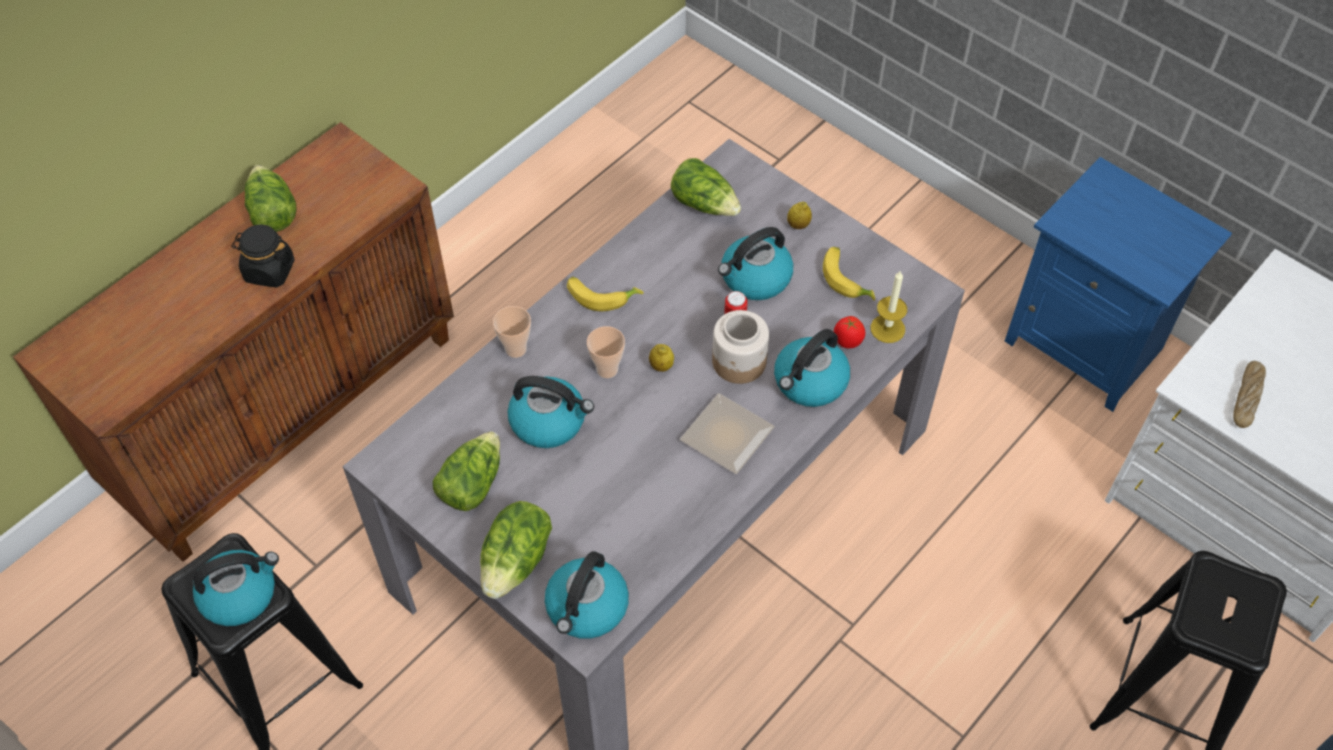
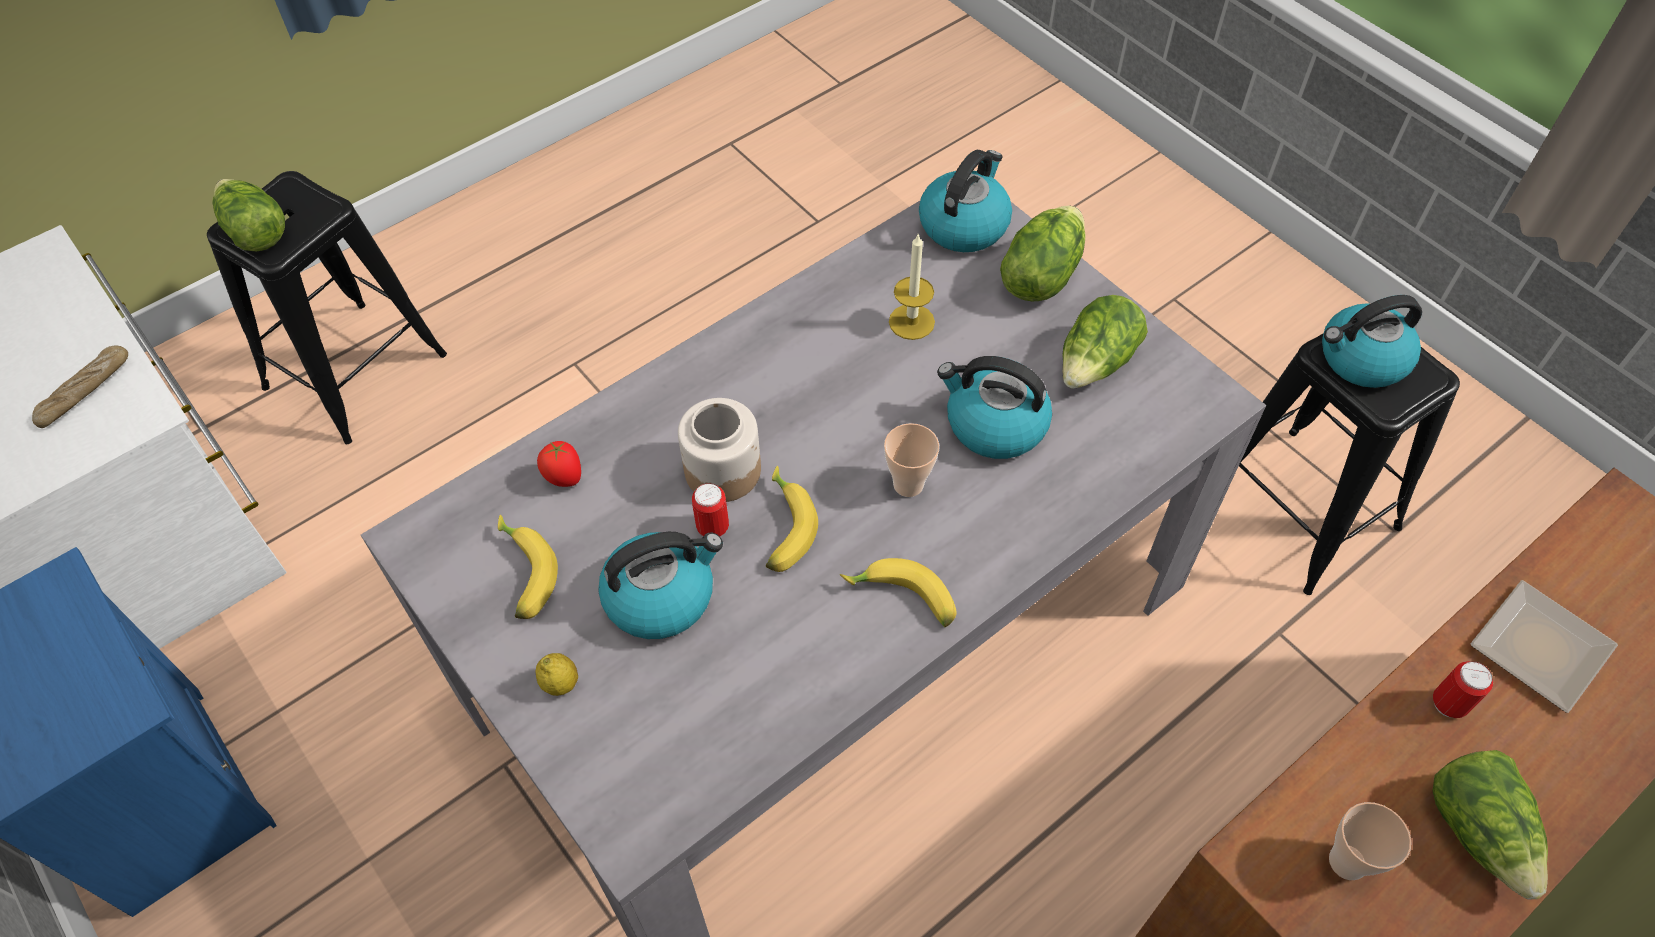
camera: 170 degrees left, 0 degrees up
(269, 271) = (1448, 704): black jar -> can
(516, 349) = (1037, 532): cup -> cup (1347, 861)
(661, 366) = (832, 479): lemon -> none
(688, 329) = (783, 528): none -> banana
(705, 203) = (702, 751): lettuce -> lettuce (254, 231)
(727, 439) = (766, 374): plate -> plate (1537, 644)
(809, 382) = (636, 429): kettle -> none
(887, 328) = (499, 490): candle -> candle (911, 322)

